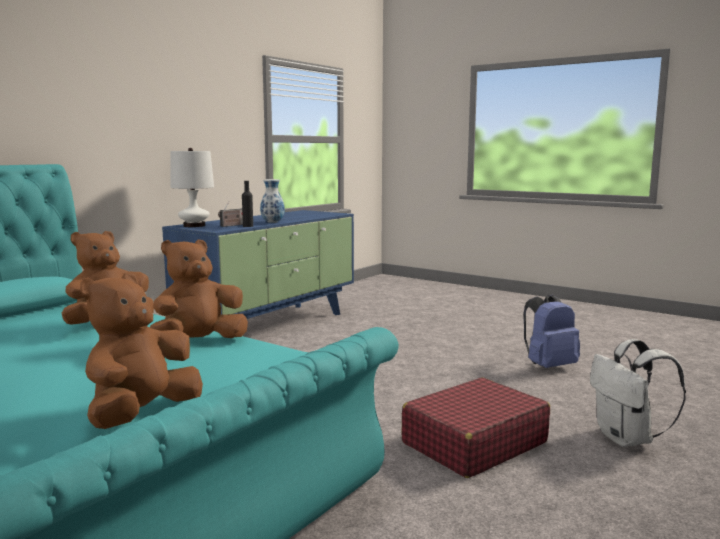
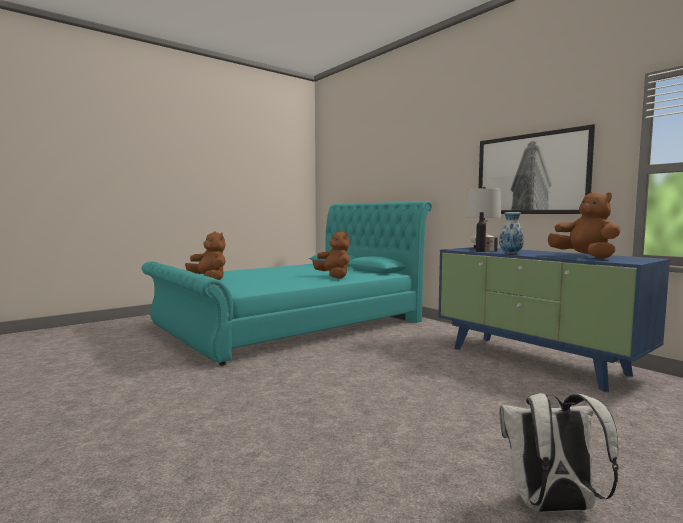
camera: 105 degrees right, 5 degrees down
(187, 133) = (530, 174): none -> picture
(198, 343) = (286, 283): brown plush toy -> brown plush toy (585, 257)
(473, 443) = (224, 397): red suitcase -> none
(548, 366) = (368, 488): blue backpack -> none
(627, 439) = (148, 462): white backpack -> white backpack (552, 507)

